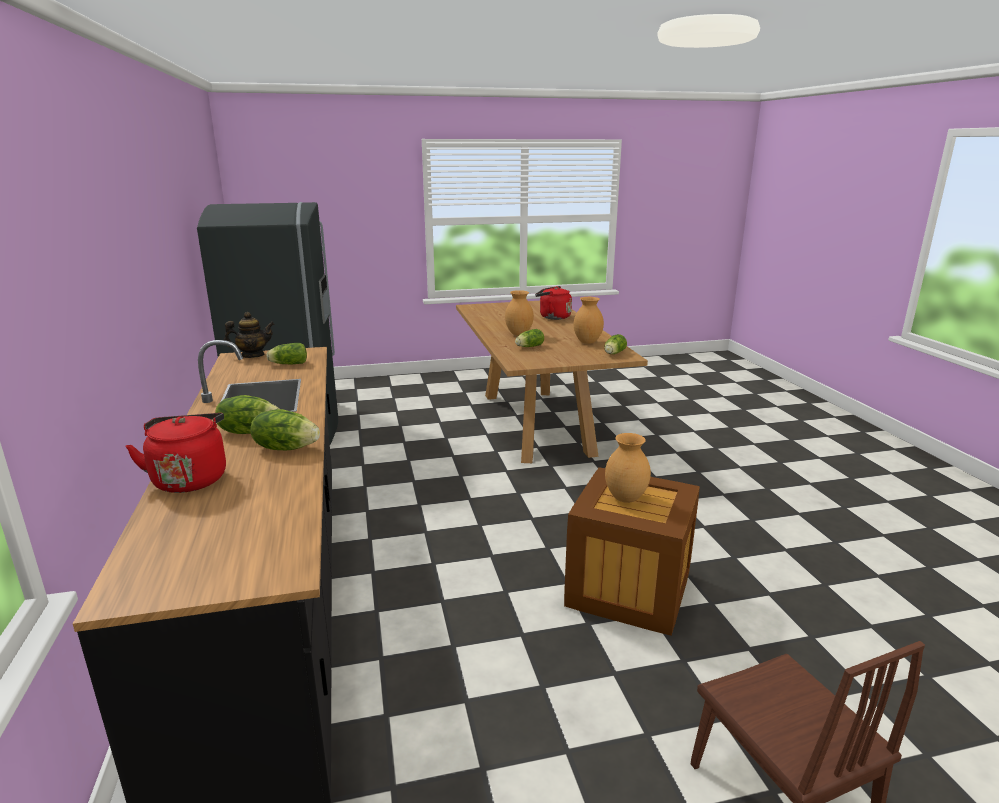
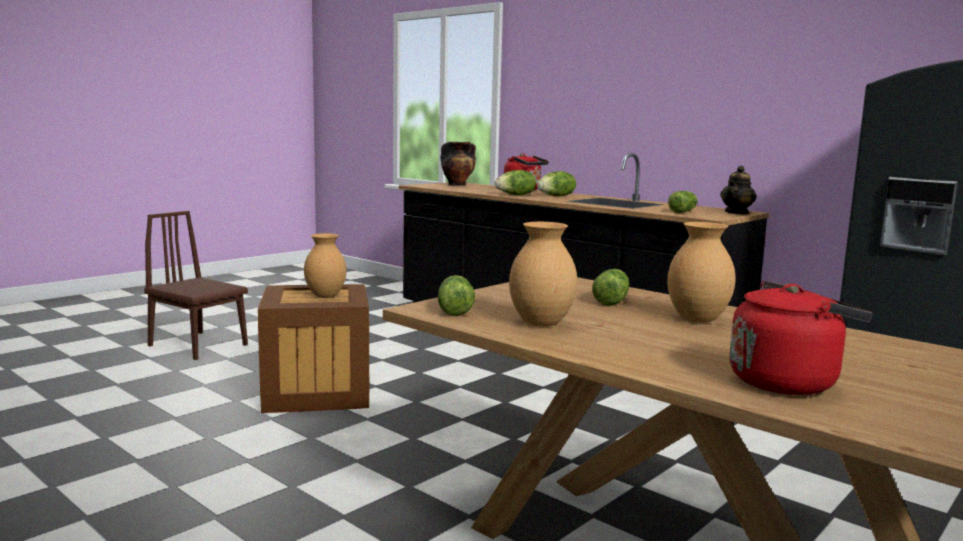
camera: 145 degrees right, 10 degrees down
(194, 556) = (458, 185): none -> vase

